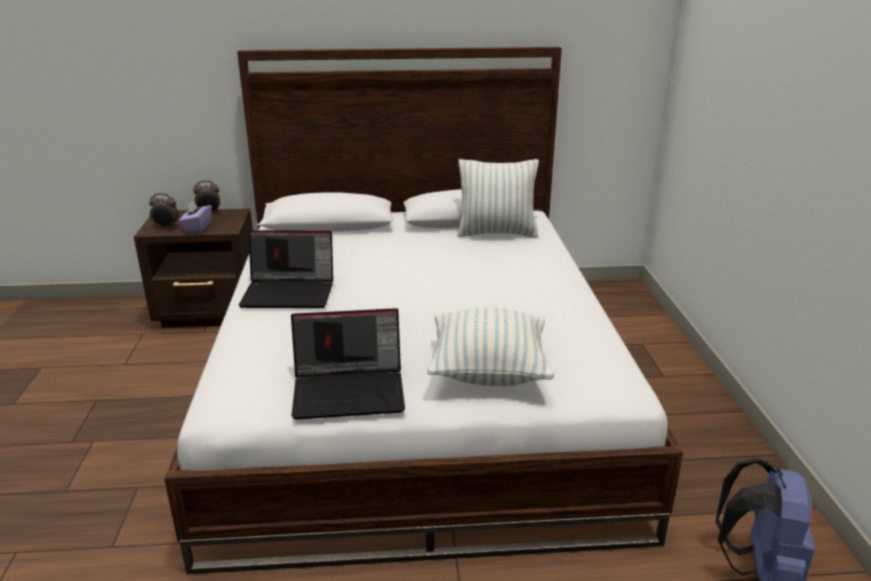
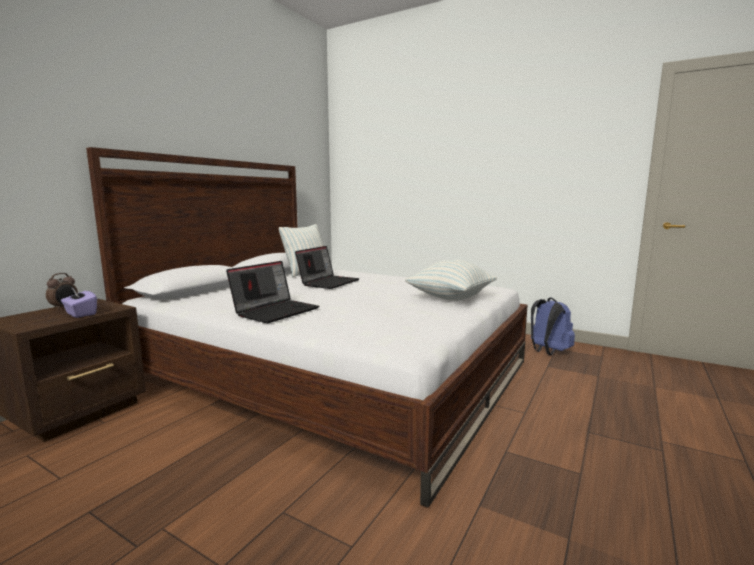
camera: 55 degrees left, 15 degrees down
(166, 228) = (41, 321): alarm clock -> none
(350, 391) = (433, 318): laptop -> laptop (328, 282)

